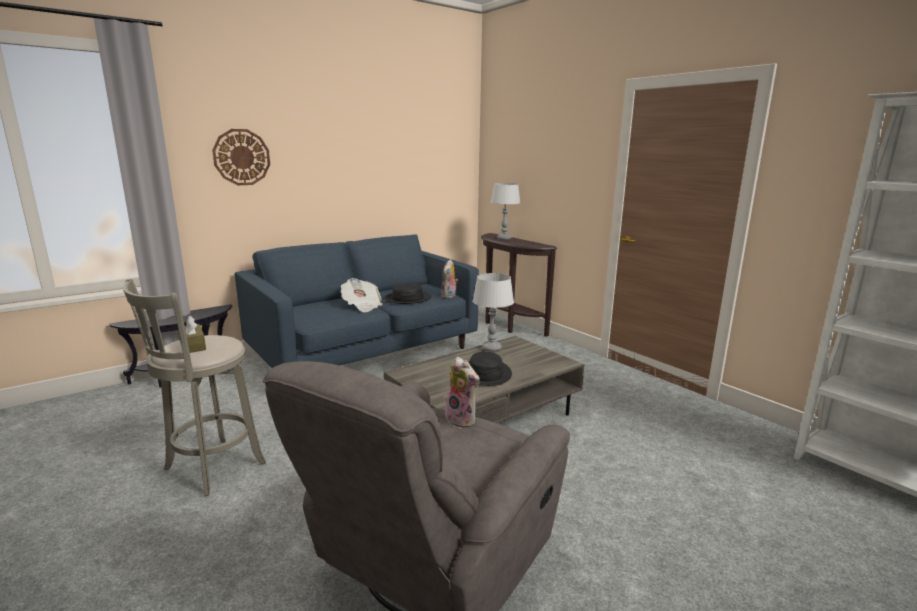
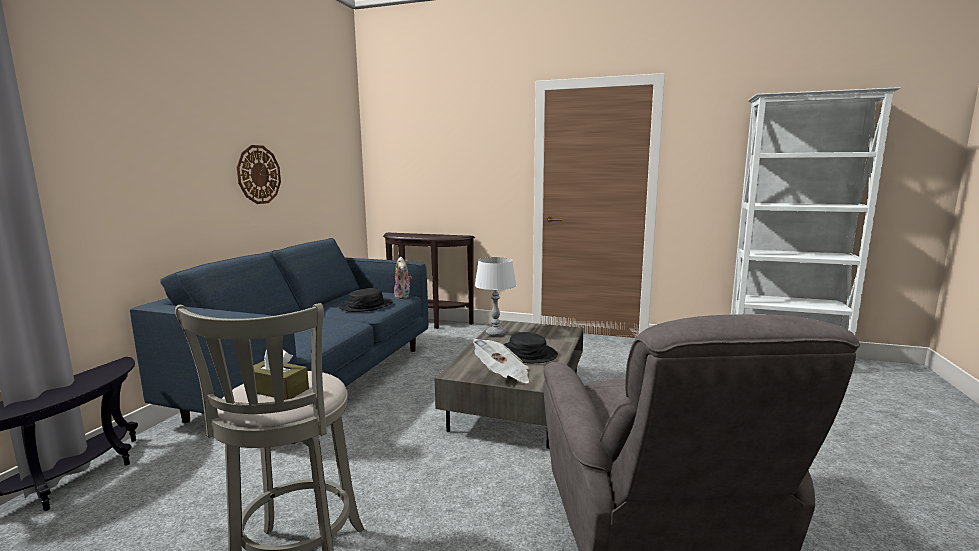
camera: 35 degrees left, 5 degrees down
(241, 157) = (128, 145): wall clock -> wall clock (258, 174)
(362, 306) = (328, 321): newspaper -> newspaper (502, 375)
(463, 420) = (617, 383): plush toy -> none
(504, 238) = (414, 235): grey table lamp -> none

